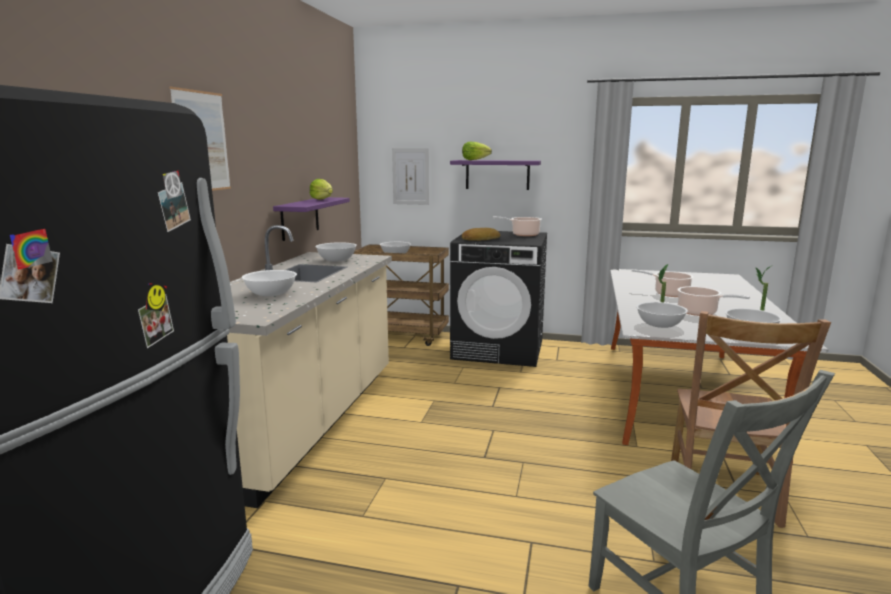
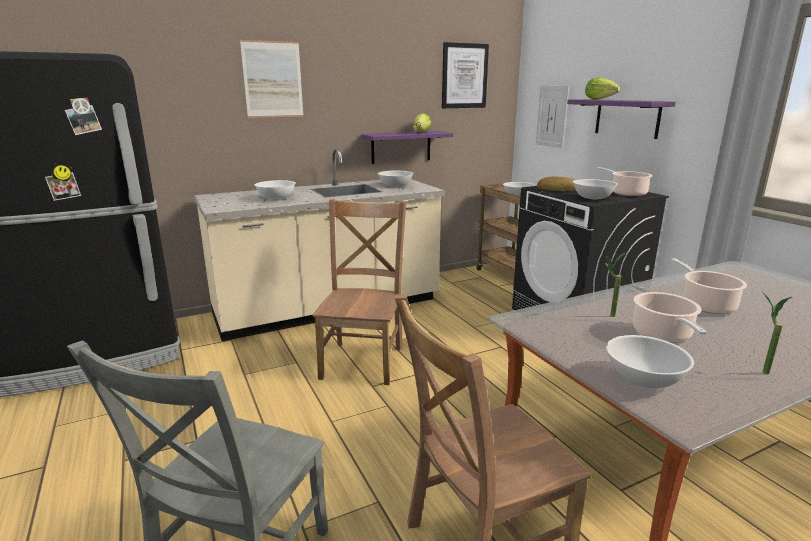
camera: 50 degrees right, 5 degrees up
(331, 138) = (464, 76): none -> picture
(435, 444) = (363, 360): none -> brown chair
(659, 325) = (557, 324): white bowl -> white bowl (593, 198)

